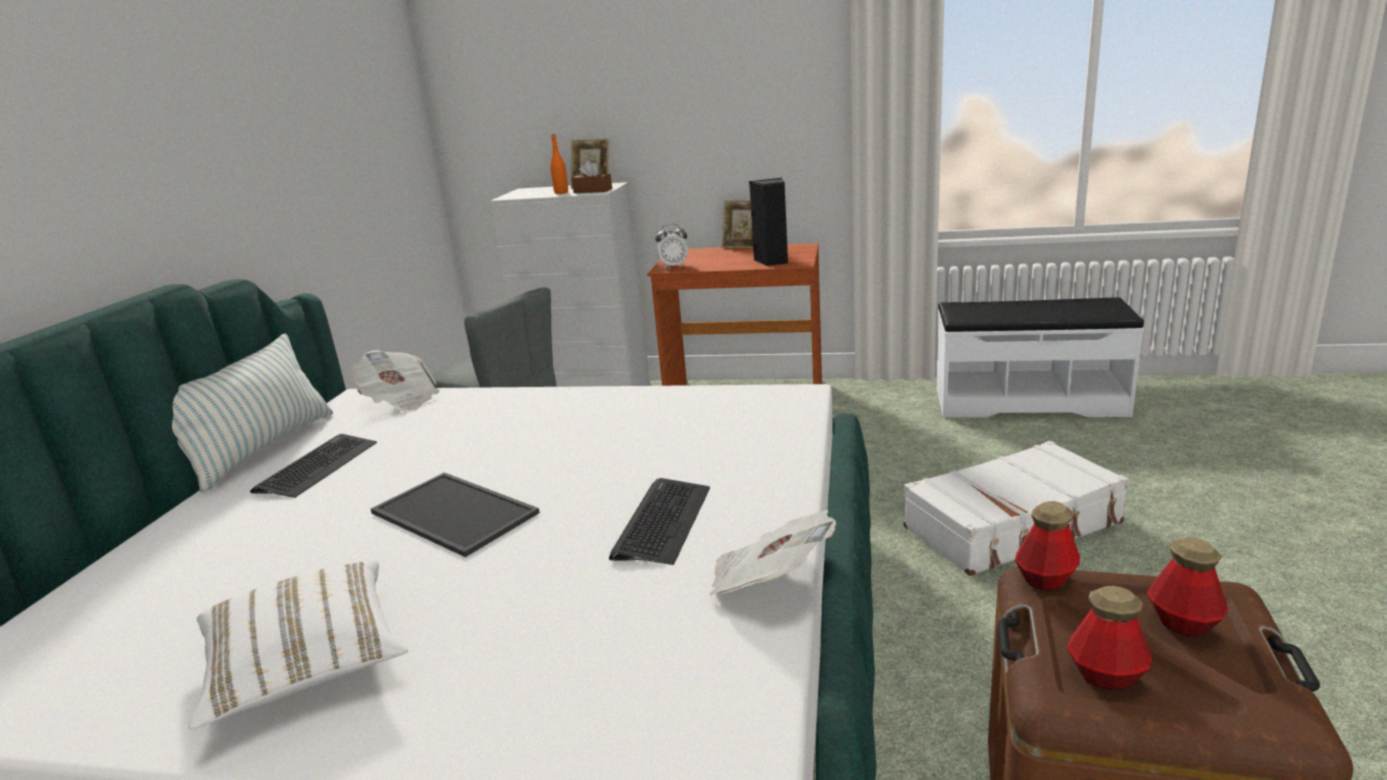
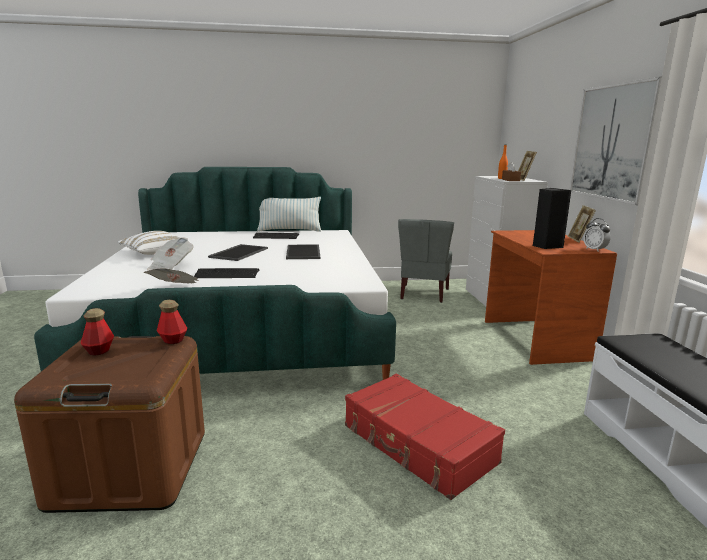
camera: 70 degrees right, 5 degrees down
(400, 400) = (336, 236): newspaper -> newspaper (170, 266)
(525, 436) = (304, 252): none -> tray
(673, 266) = (511, 232): alarm clock -> alarm clock (594, 250)
(757, 108) = (612, 142): none -> picture
(1013, 526) = (418, 445): white suitcase -> red suitcase
(1182, 623) = (125, 367): bottle -> none

